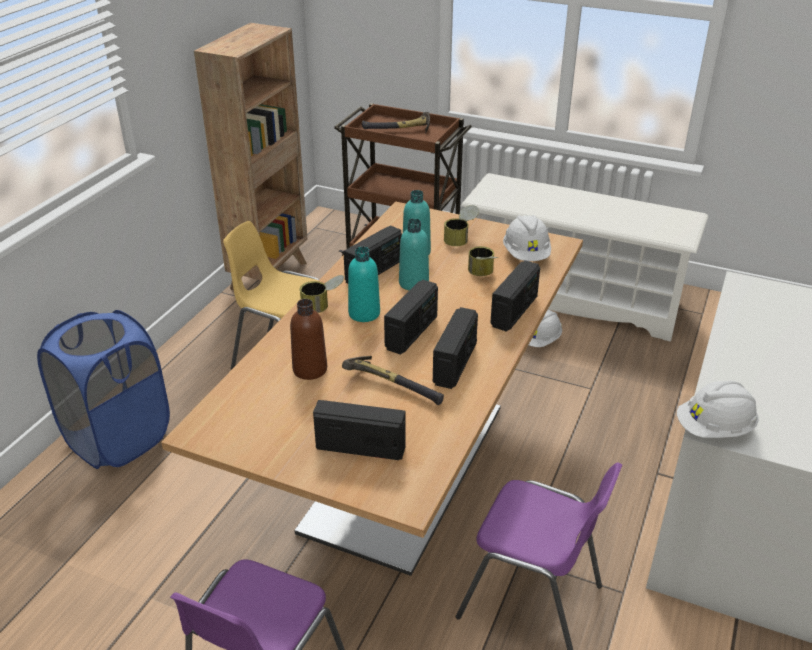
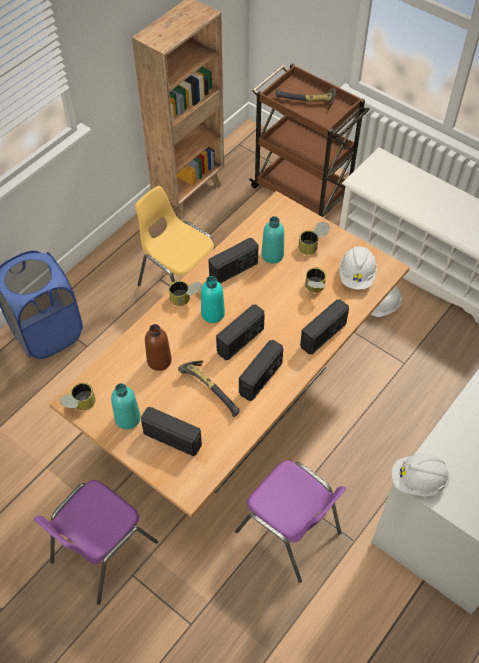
camera: 15 degrees right, 20 degrees up
(209, 435) = (79, 405): none -> can
(413, 283) = (259, 289): turquoise bottle -> turquoise bottle (127, 418)

